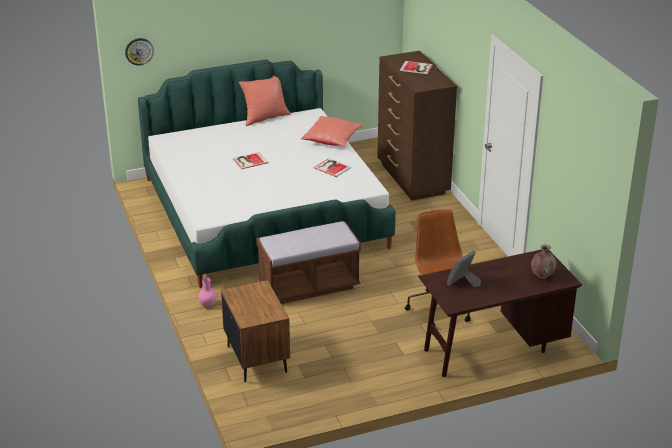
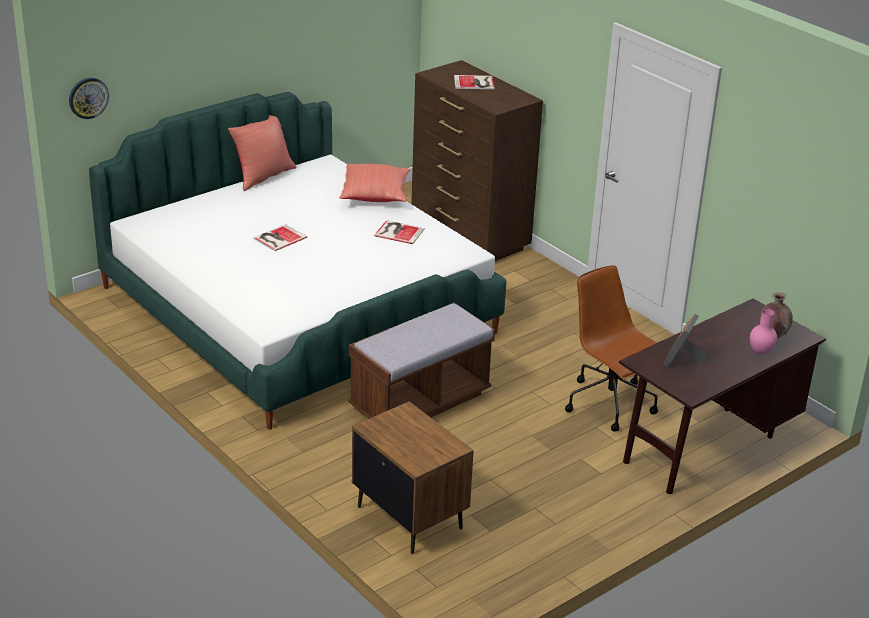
camera: 20 degrees left, 0 degrees up
(208, 305) = (296, 453): pink vase -> pink vase (760, 352)

